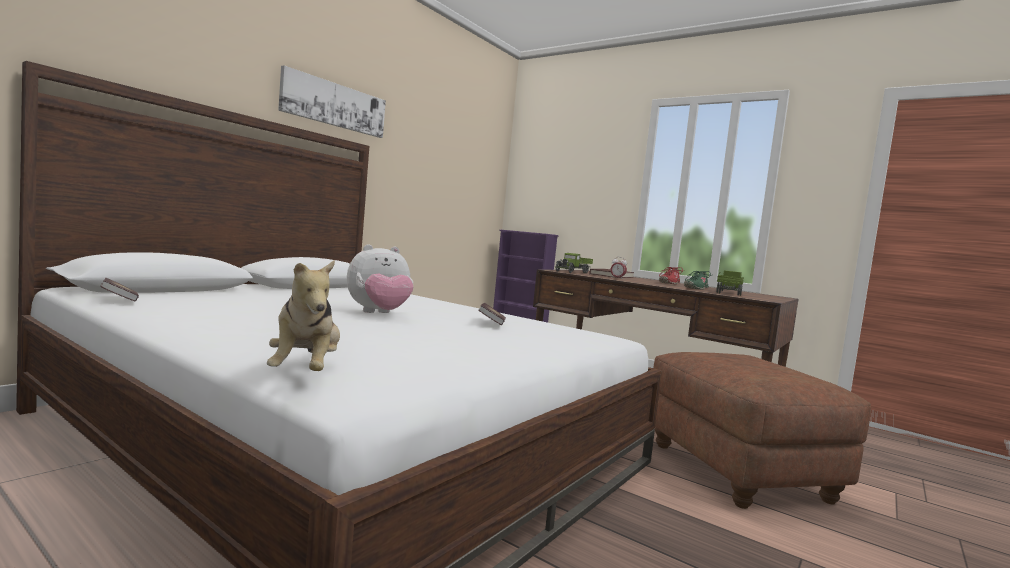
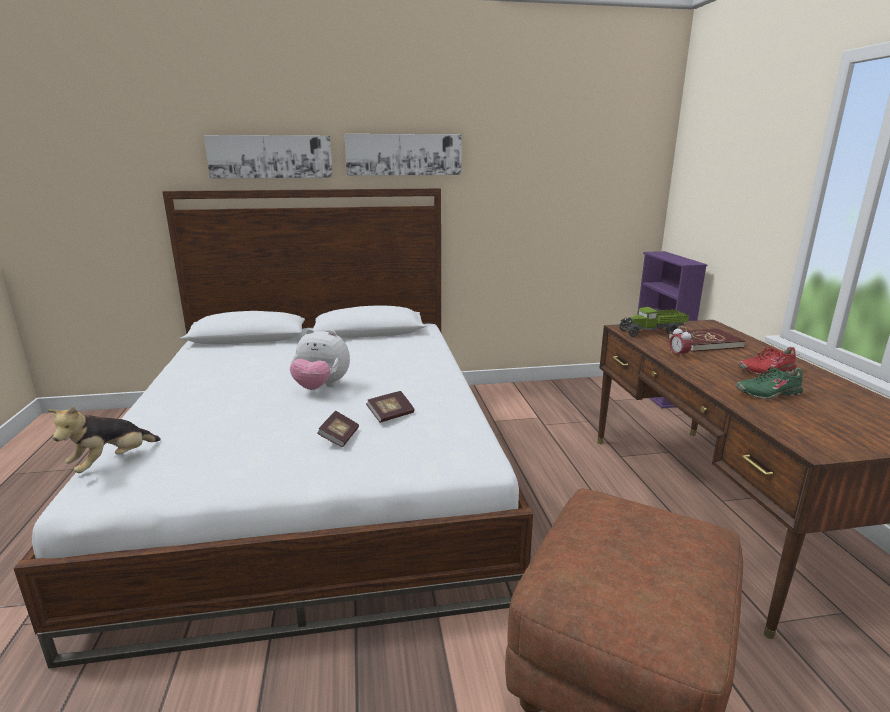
camera: 45 degrees right, 15 degrees up
(119, 301) = (192, 356): book -> book (339, 438)
(193, 64) = (270, 156): none -> picture
(728, 293) = (796, 417): toy truck -> none

